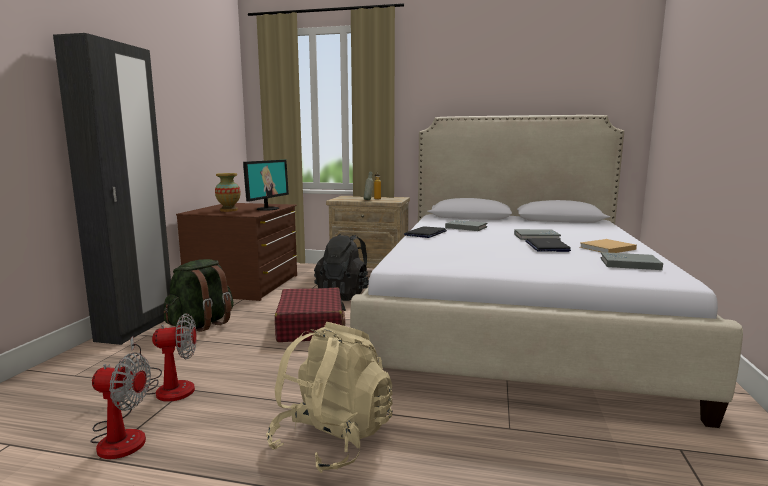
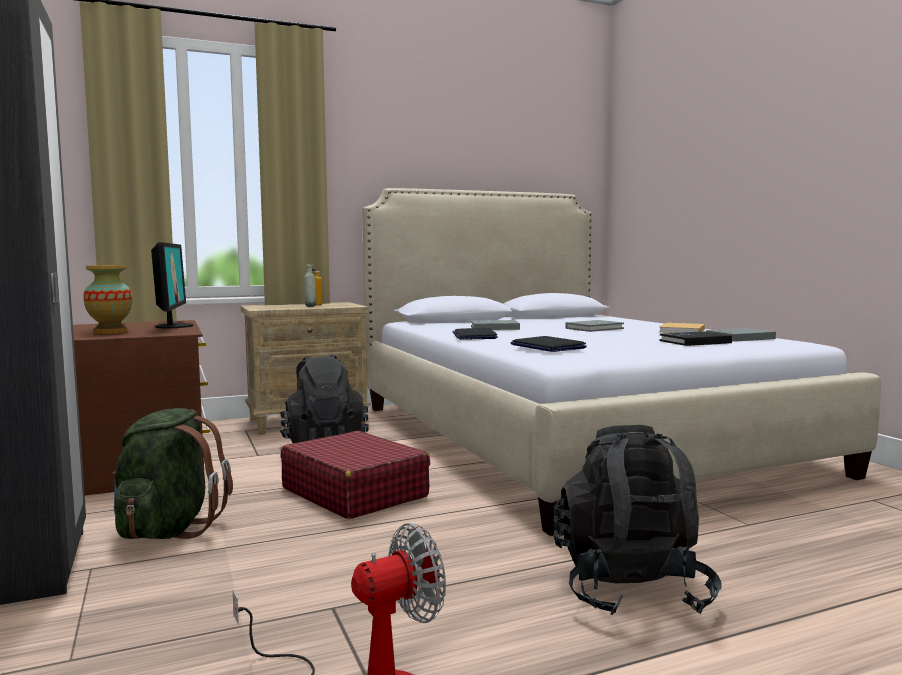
camera: 35 degrees left, 5 degrees down
(168, 387) = (299, 615): fan -> none
(332, 440) = (630, 589): beige backpack -> black backpack
(547, 246) = (633, 334): laptop -> laptop (547, 346)
(565, 262) = (695, 342): none -> black book

